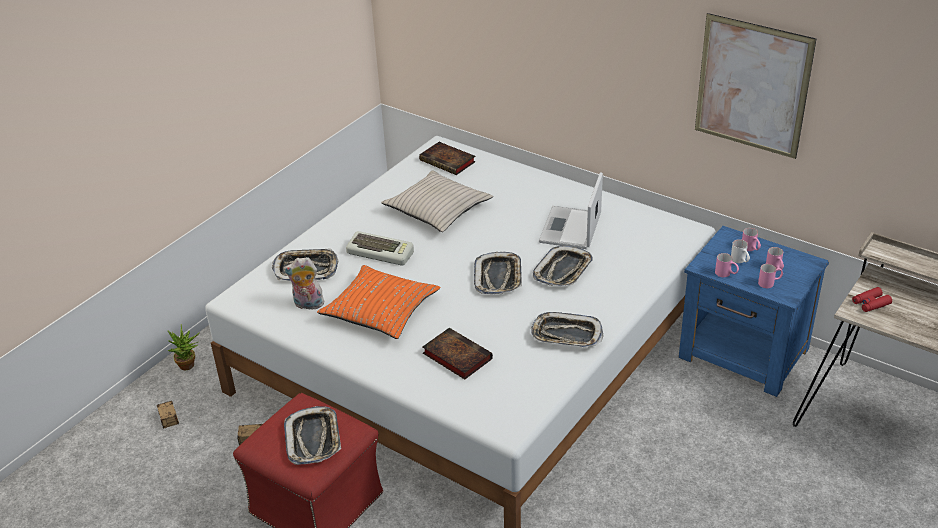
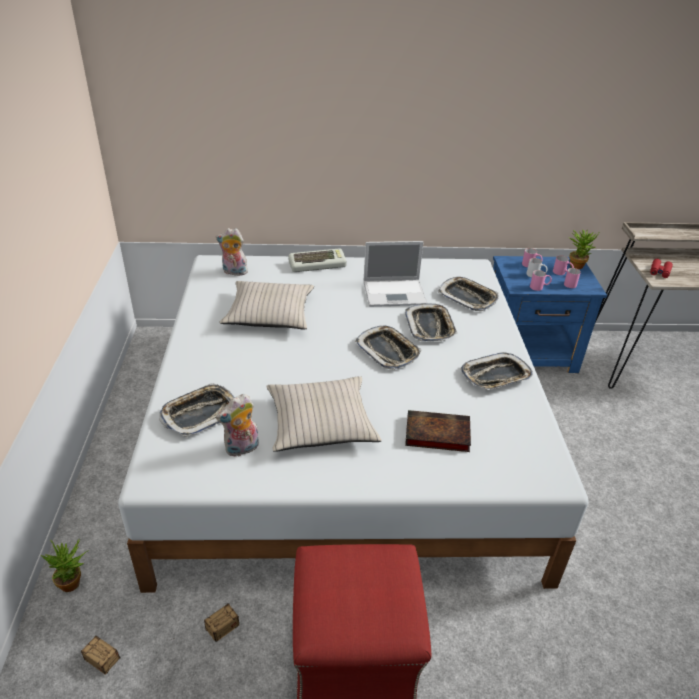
camera: 40 degrees left, 0 degrees up
(313, 439) = (374, 591): tray -> tray (467, 297)
(380, 310) = (320, 422): orange pillow -> beige pillow
(381, 252) = (260, 369): keyboard -> keyboard (317, 264)
(449, 161) = (234, 272): book -> plush toy
(570, 229) = (395, 293): laptop -> laptop turned 75 degrees counterclockwise
(752, 86) = (525, 124): picture -> none
(807, 266) = (576, 265): none -> potted plant

